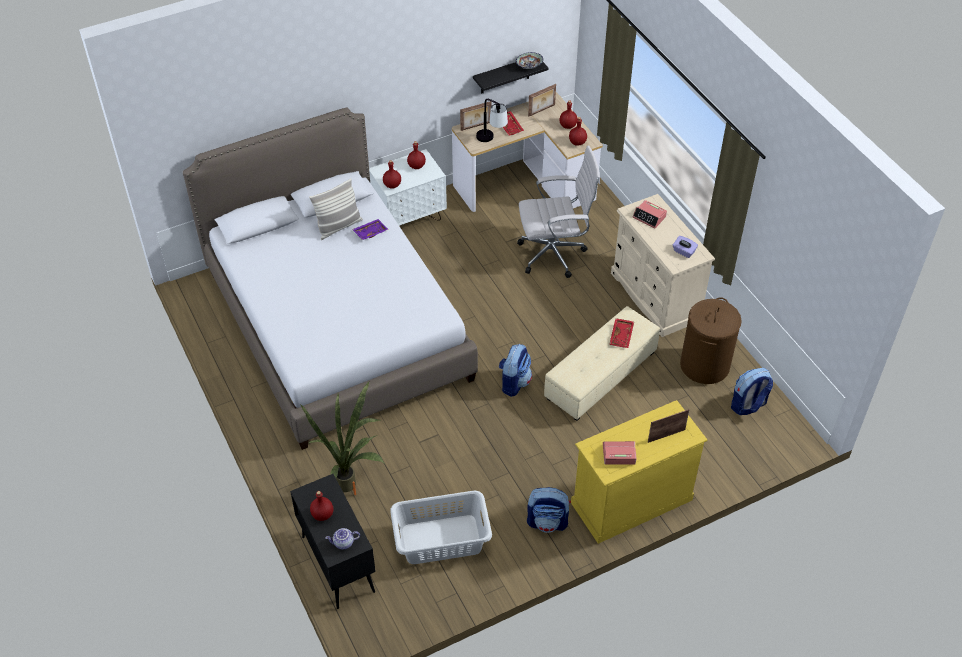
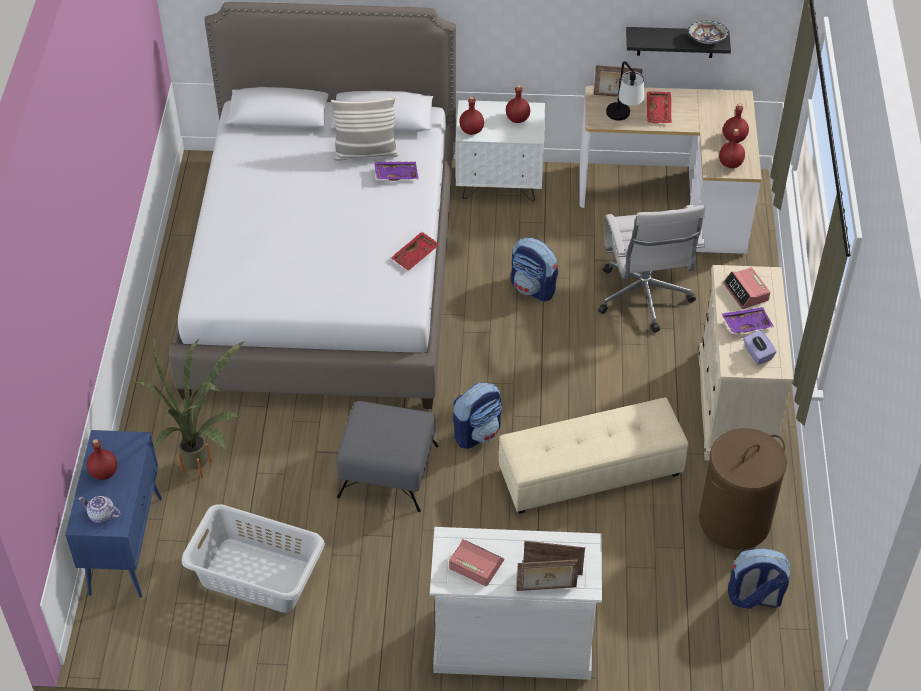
camera: 30 degrees right, 0 degrees up
(337, 563) = (126, 545): black cabinet -> blue cabinet
(475, 432) = (387, 470): none -> grey ottoman
(542, 111) = (715, 107): picture frame -> picture frame (546, 589)
(548, 522) = (393, 617): backpack -> backpack (533, 288)
(555, 254) = (644, 300): white office chair -> white office chair turned 60 degrees clockwise
(622, 336) = (628, 431): red tray -> red tray (416, 256)
(631, 501) = (512, 642): yellow dresser -> white dresser
(664, 236) = (746, 324): none -> purple tray

